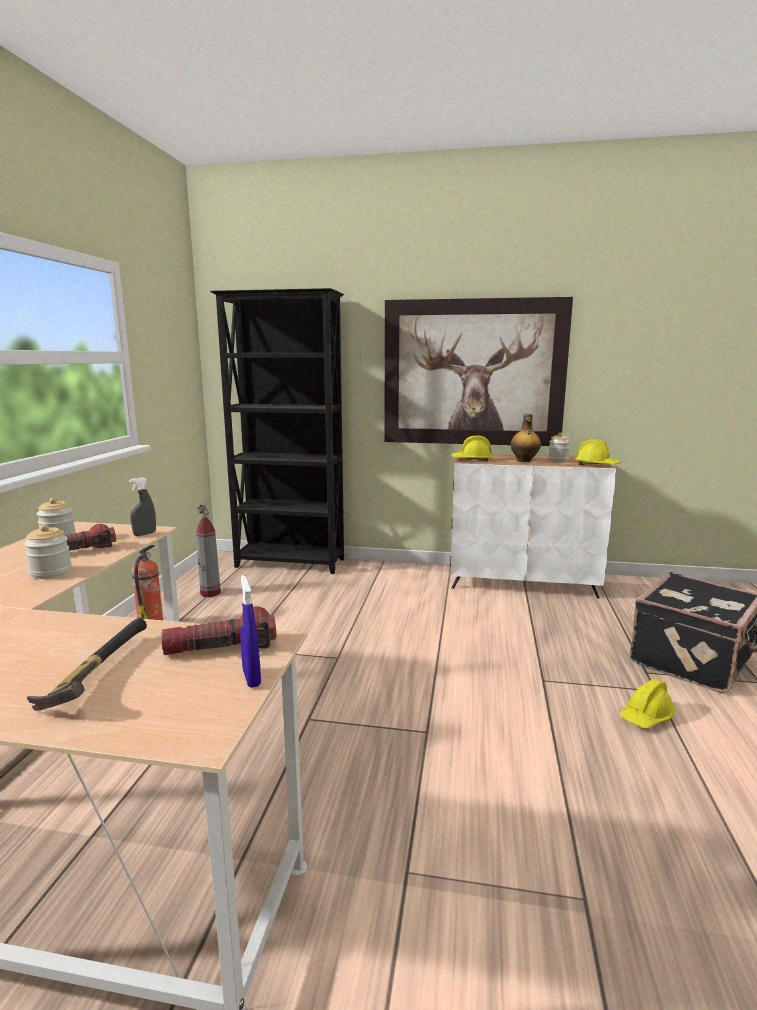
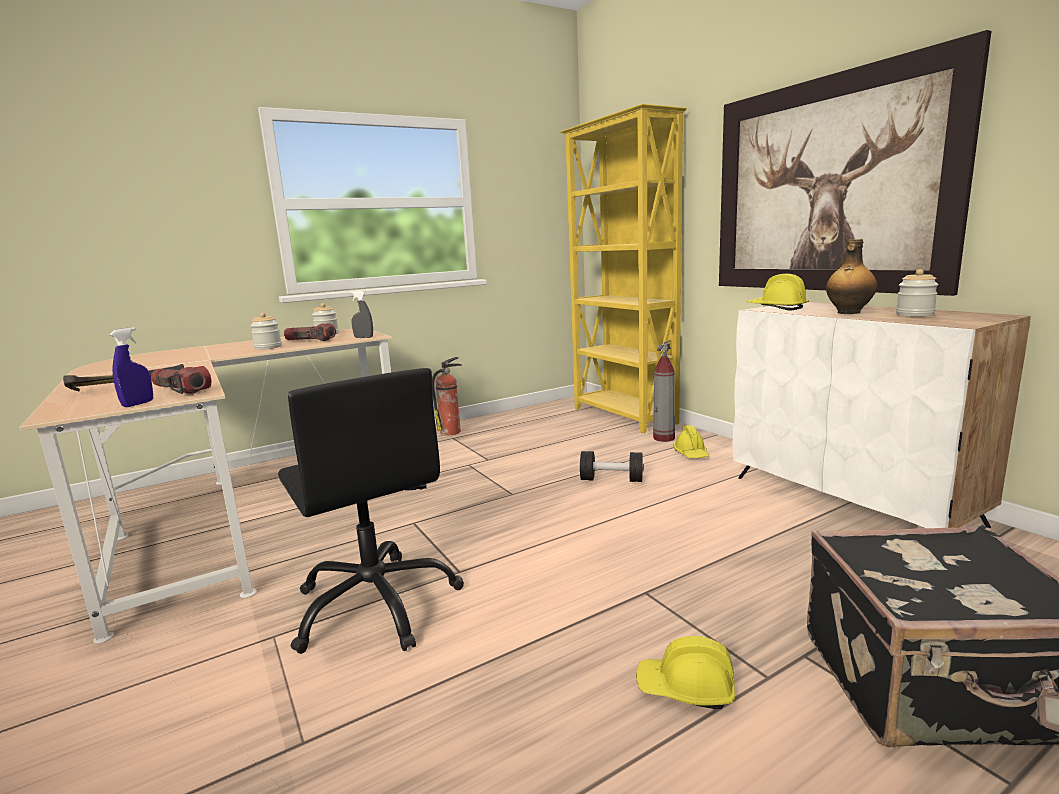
camera: 50 degrees right, 0 degrees up
(210, 593) = (523, 422): fire extinguisher -> fire extinguisher (664, 438)
(290, 564) = (623, 416): black bookcase -> yellow bookcase
(384, 617) = (611, 480): none -> black dumbbell
(425, 791) = (377, 604): none -> black office chair
(596, 465) = (955, 323): yellow hard hat -> yellow hard hat (691, 454)

